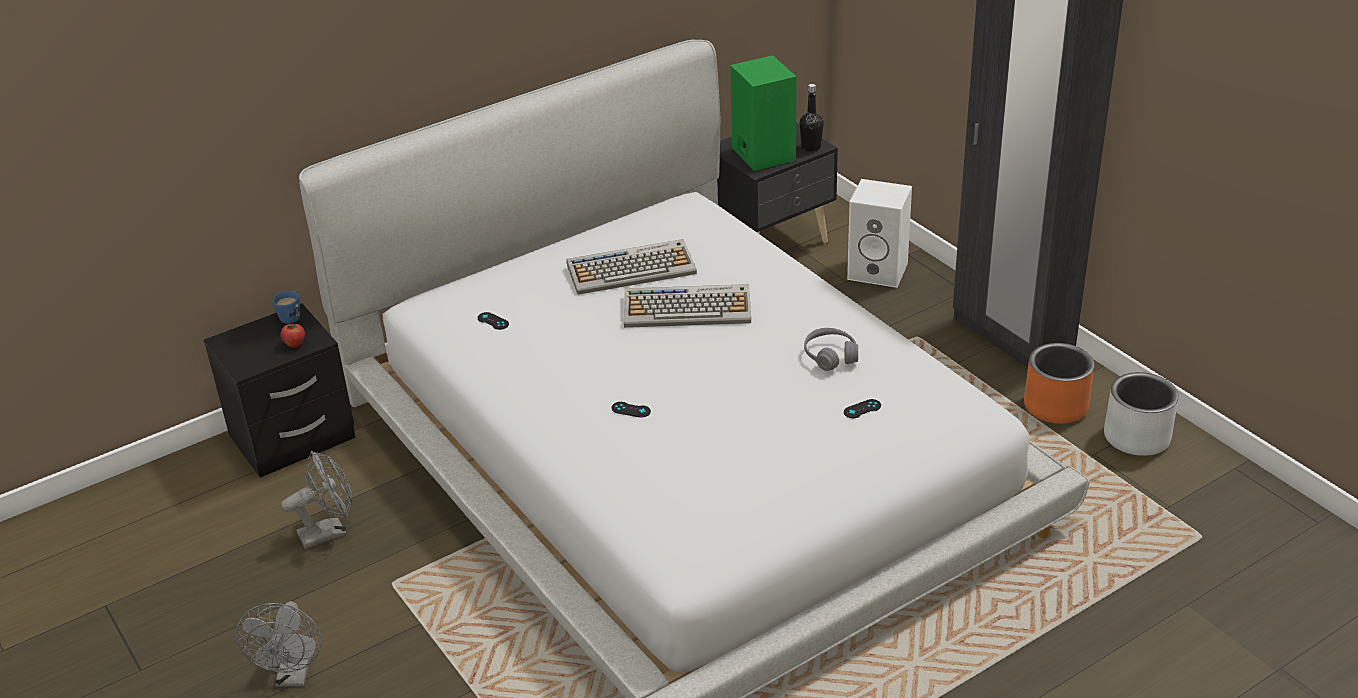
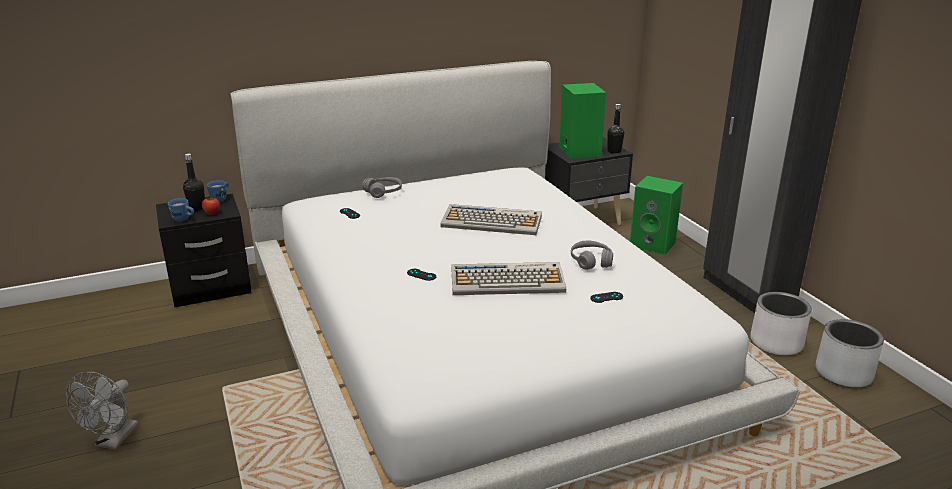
camera: 10 degrees right, 10 degrees down
(262, 362) = (184, 220): none -> blue mug
(267, 337) = (197, 208): none -> black bottle
(329, 531) = (200, 347): grey fan -> none
(521, 275) = (383, 192): none -> grey headphones
(632, 269) = (462, 197): keyboard -> keyboard (508, 281)
(879, 271) = (654, 244): white speaker -> green speaker
(1056, 406) = (776, 343): orange planter -> white planter

